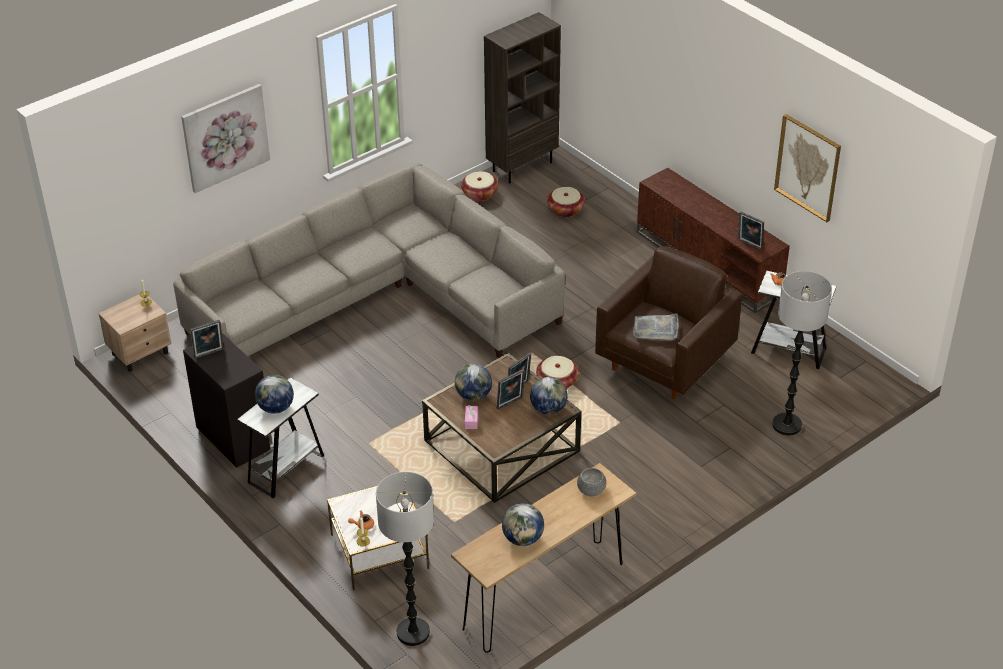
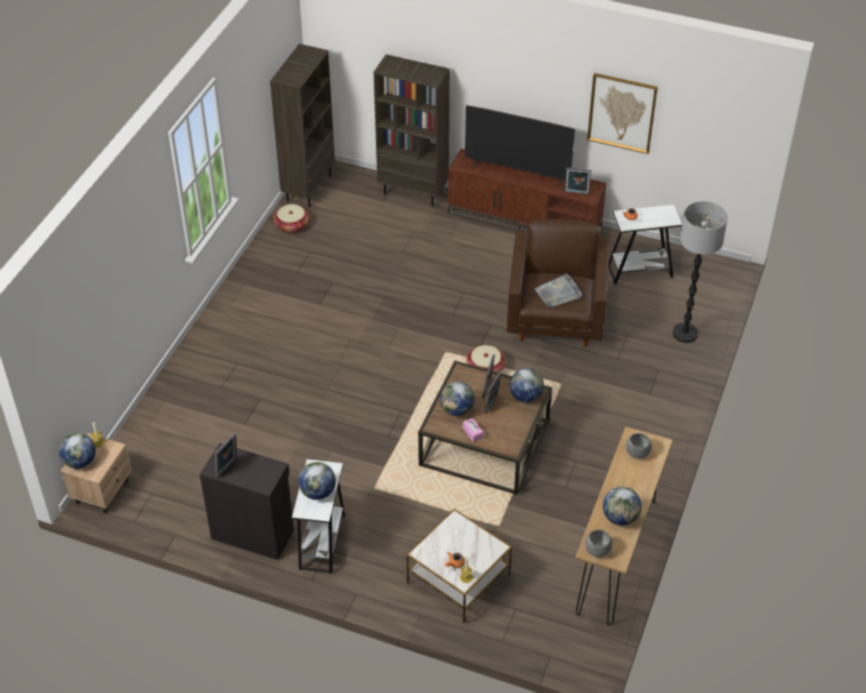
camera: 30 degrees left, 5 degrees up
(119, 312) = (80, 462): none -> globe
(225, 137) = (122, 257): picture -> none
(380, 297) = (279, 352): grey sofa -> none
(413, 632) = (540, 636): floor lamp -> none
(477, 556) = (597, 549): none -> grey bowl
(565, 210) = (375, 214): basket -> none
(618, 203) = (413, 192): none -> brown bookcase
(705, 207) = (517, 173): none -> television

